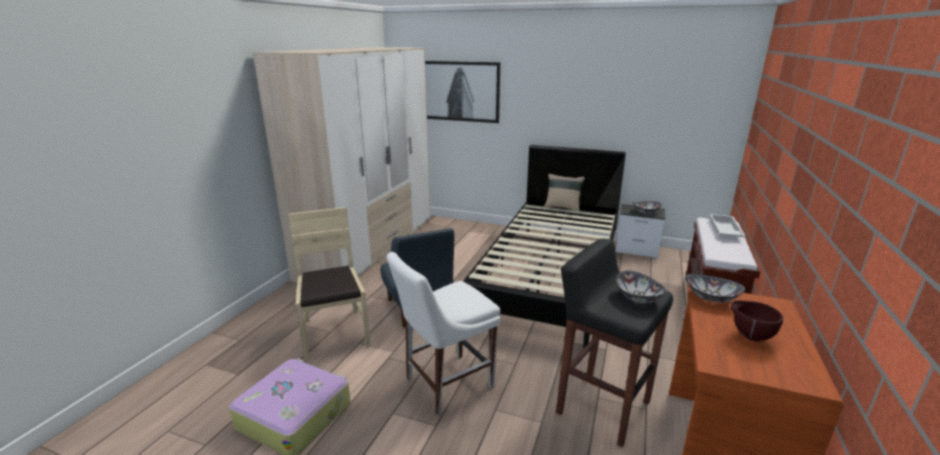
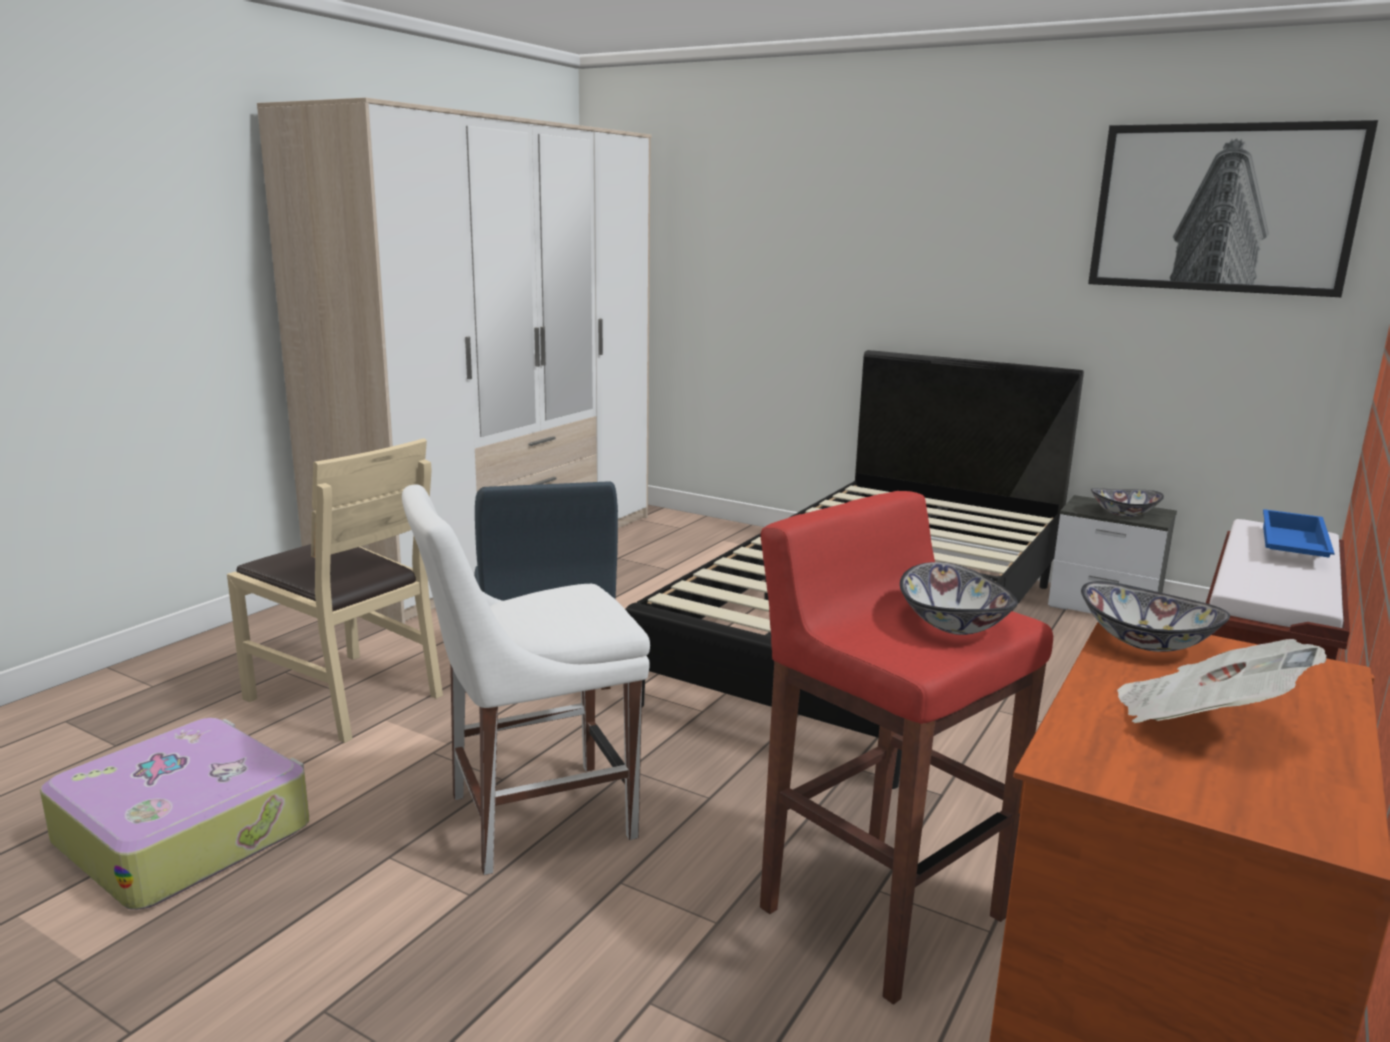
camera: 10 degrees right, 5 degrees down
(335, 333) = (345, 696): beige chair -> beige chair turned 135 degrees clockwise
(459, 91) = (724, 232): picture -> picture (1222, 208)
(562, 207) = (933, 496): beige pillow -> none
(601, 406) = (879, 911): black stool -> red stool
(724, 230) = (1290, 546): white tray -> blue tray
(749, 336) = (1202, 722): brown bowl -> newspaper

